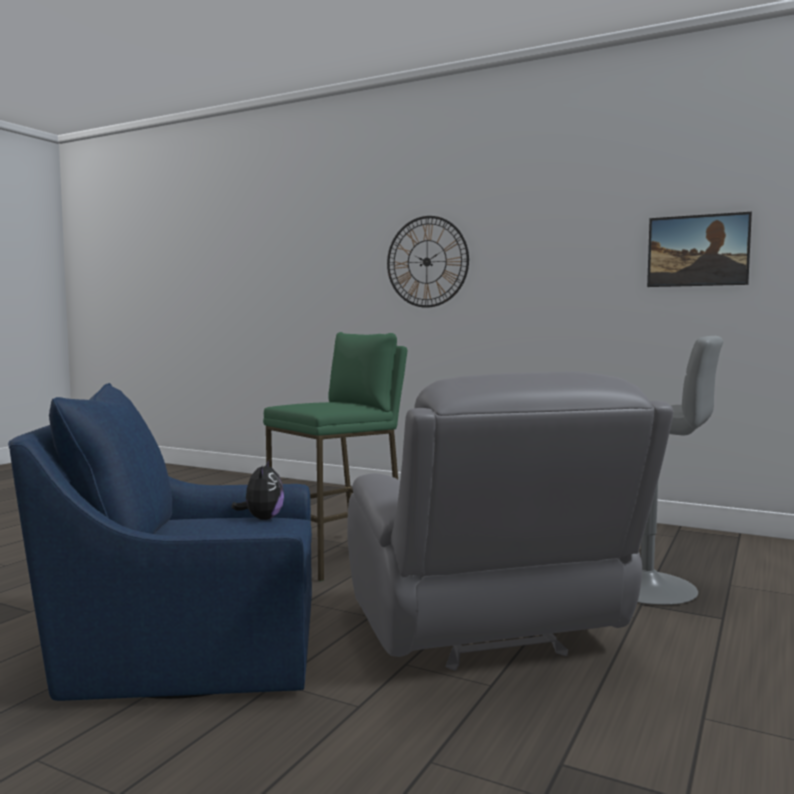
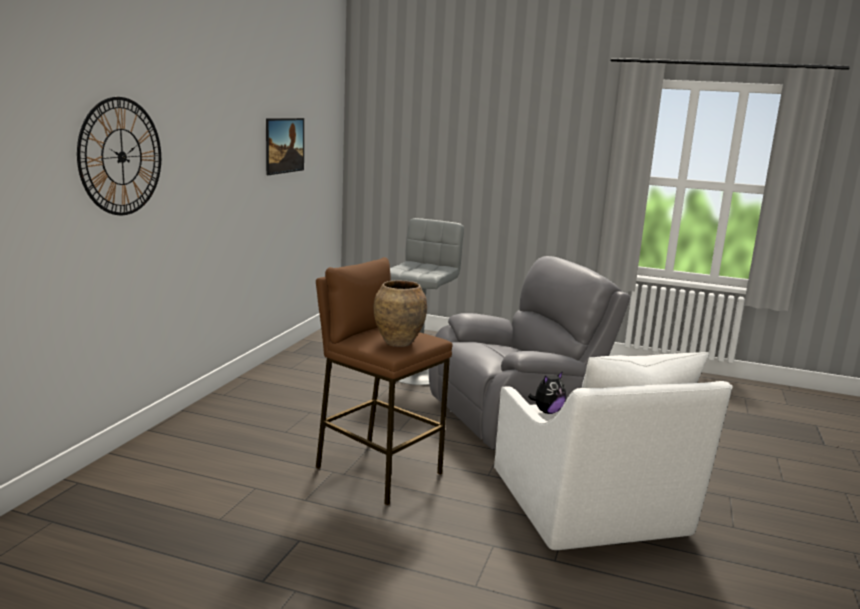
camera: 100 degrees left, 10 degrees up
(187, 649) = (590, 508): blue armchair -> white armchair
(262, 519) = (547, 411): plush toy -> plush toy turned 150 degrees clockwise
(305, 404) = (398, 343): none -> brown vase
(338, 557) = (378, 470): green stool -> brown stool

